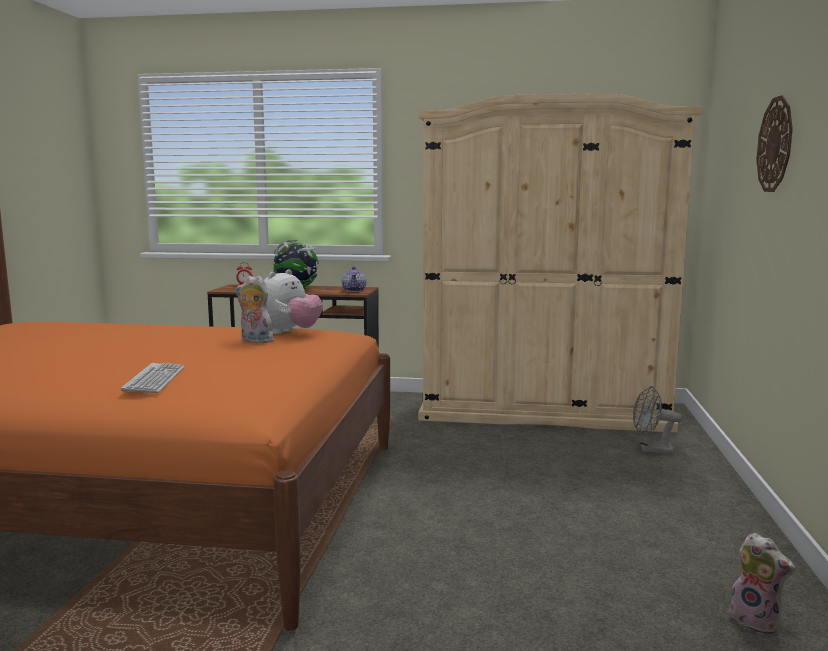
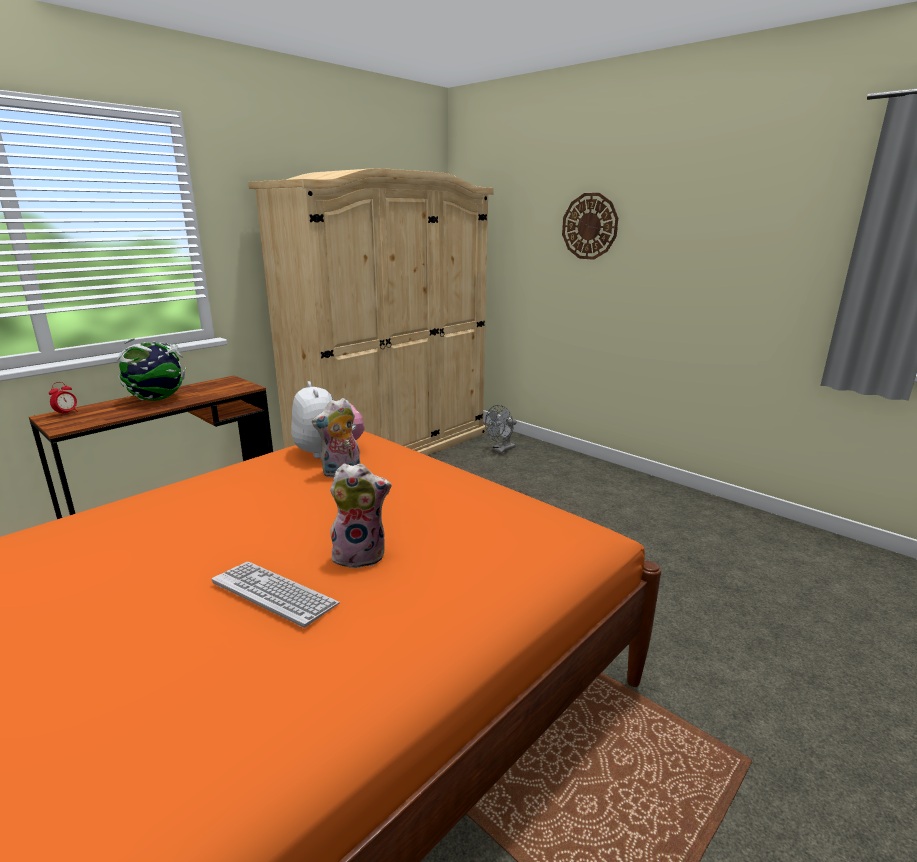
camera: 55 degrees left, 10 degrees up
(155, 379) = (450, 551): keyboard -> keyboard (274, 594)
(354, 290) = (230, 385): teapot -> none
(756, 621) = (714, 519): plush toy -> plush toy (360, 555)

